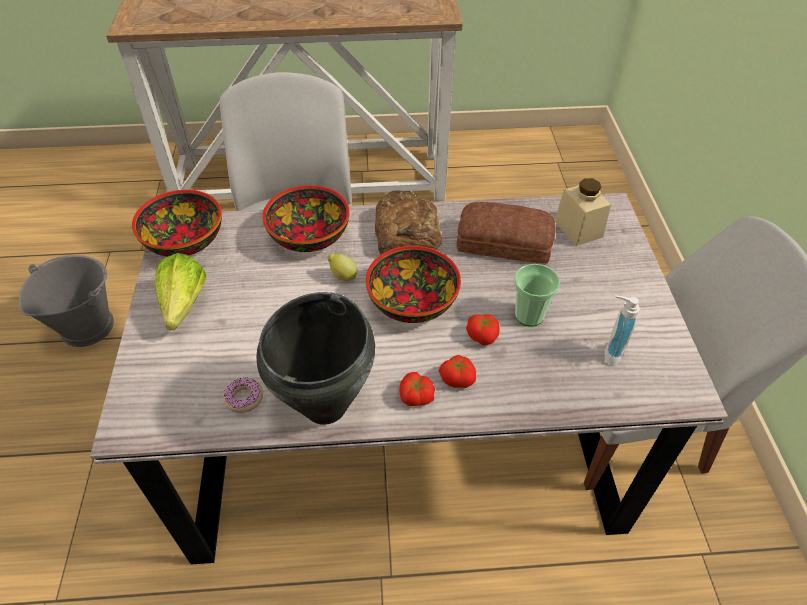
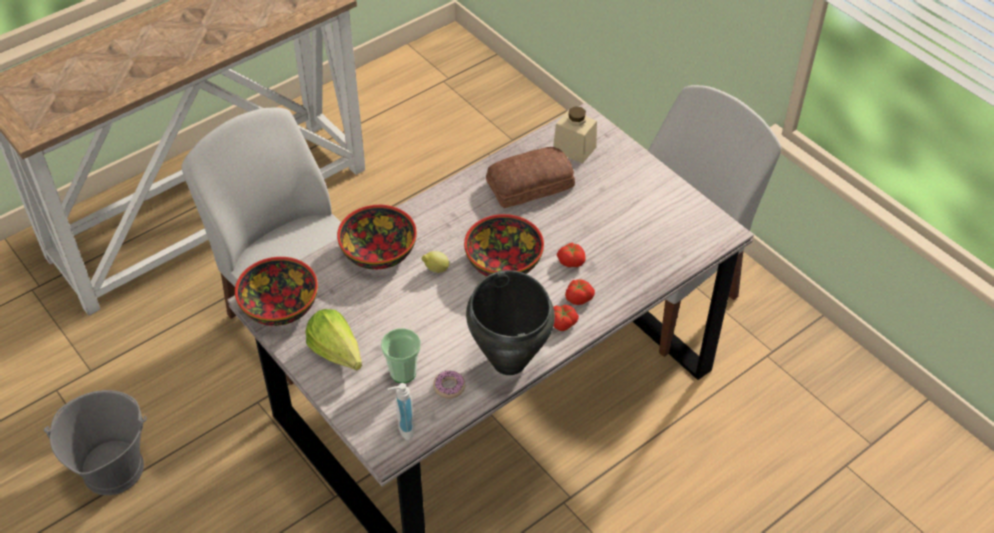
camera: 35 degrees left, 0 degrees up
(406, 233) = (452, 213): bread -> none
(529, 315) = (590, 231): cup -> cup (403, 372)
(609, 352) = (659, 230): soap dispenser -> soap dispenser (402, 429)

